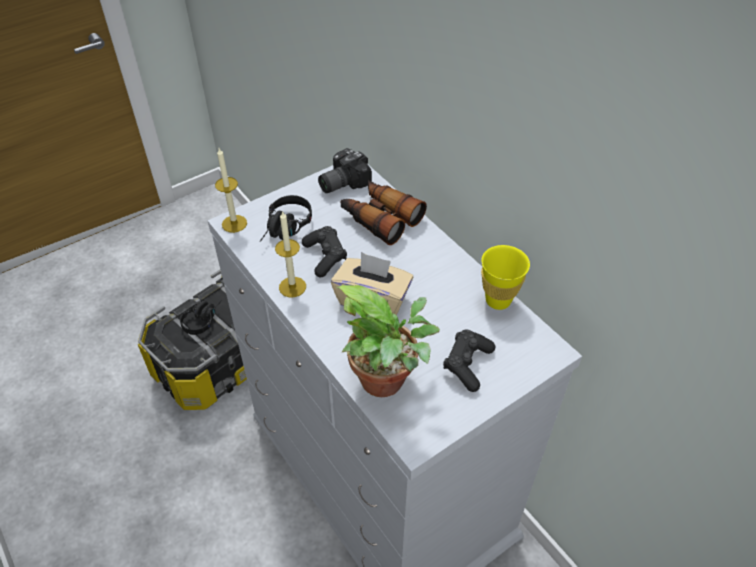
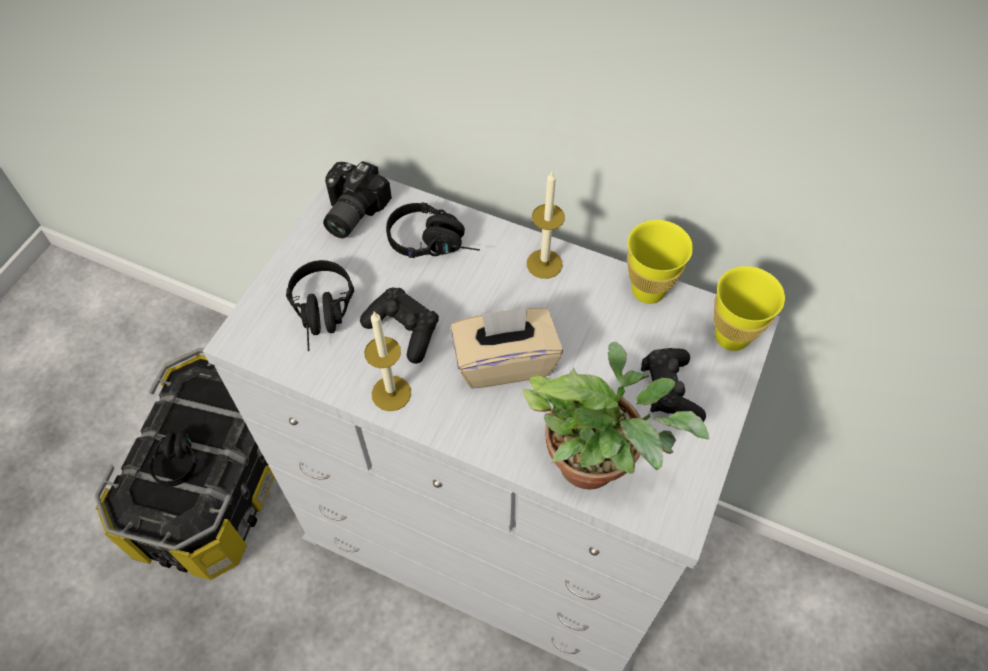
camera: 30 degrees left, 10 degrees up
(234, 223) = (246, 338): candle -> candle (544, 264)
(380, 218) = (435, 242): binoculars -> black headphones
(536, 352) = (731, 336): none -> yellow cup

